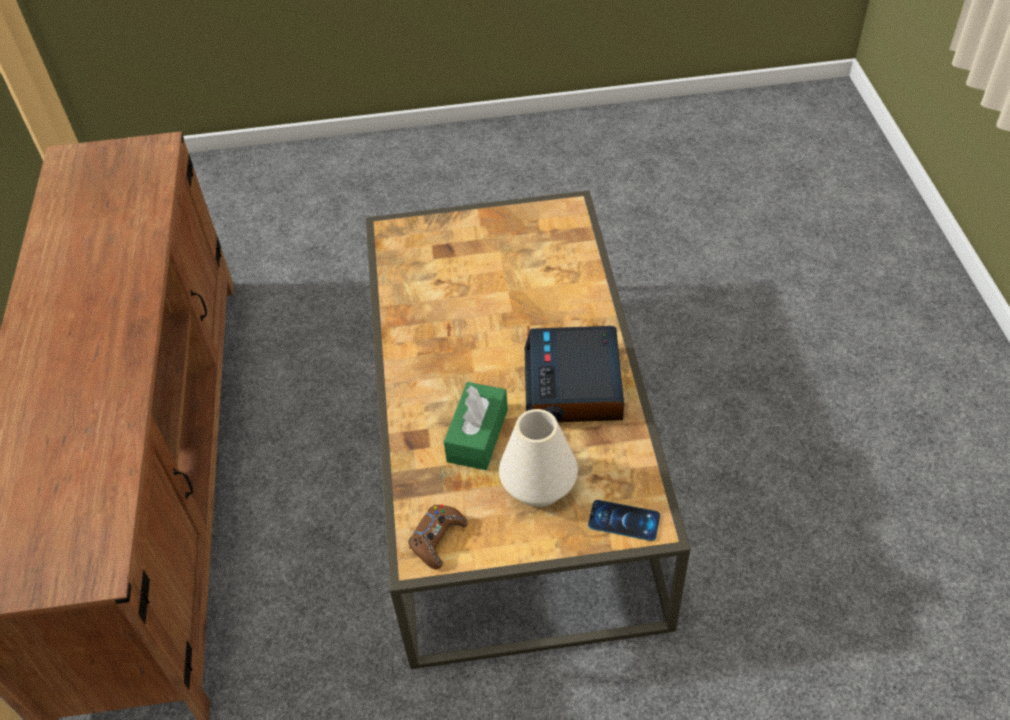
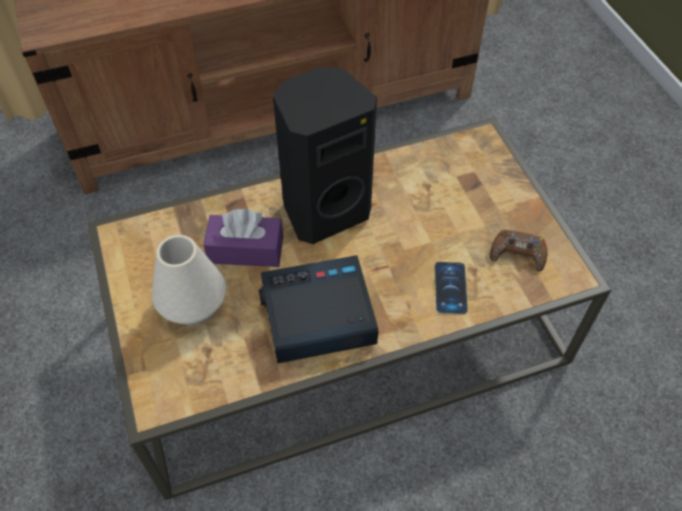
camera: 75 degrees right, 5 degrees up
(437, 539) = (134, 243): brown game controller -> brown game controller (517, 254)
(444, 364) = (324, 210): none -> black speaker
(477, 435) = (246, 250): green tissue box -> purple tissue box
(624, 521) = (159, 380): phone -> phone (450, 288)

